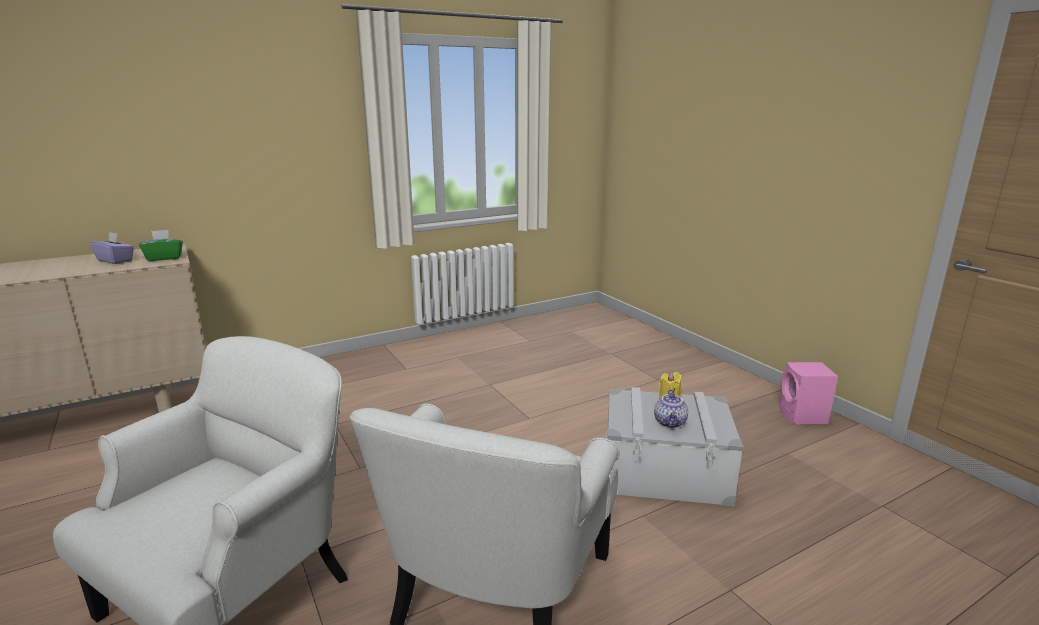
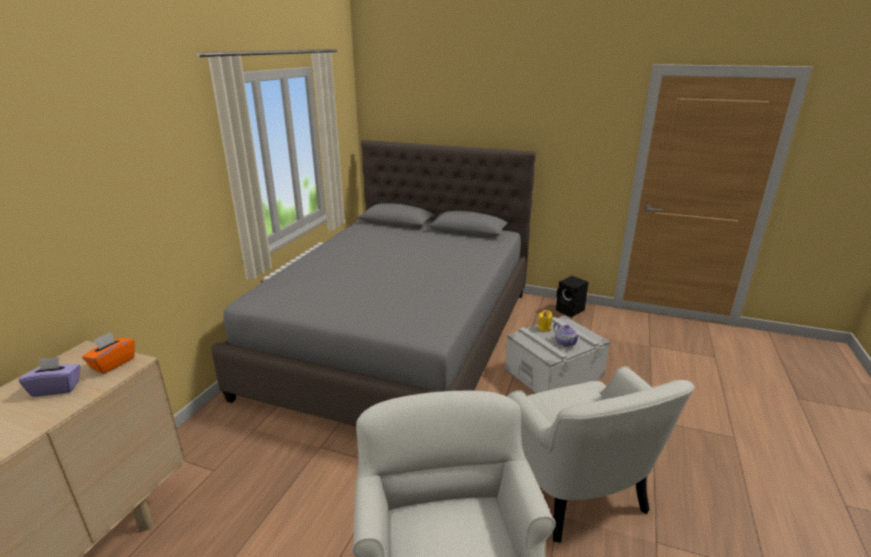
camera: 40 degrees left, 5 degrees up
(164, 258) = (113, 363): green tissue box -> orange tissue box
(534, 370) = (400, 339): none -> grey bed
(803, 417) = (570, 310): pink speaker -> black speaker

